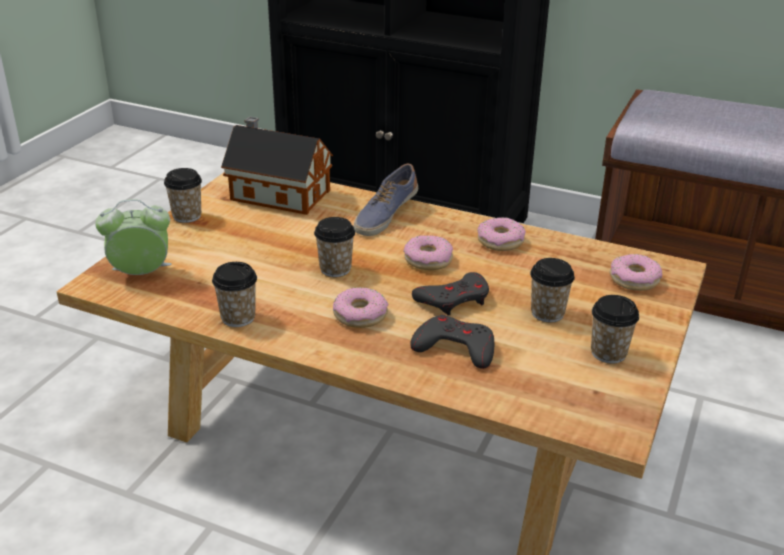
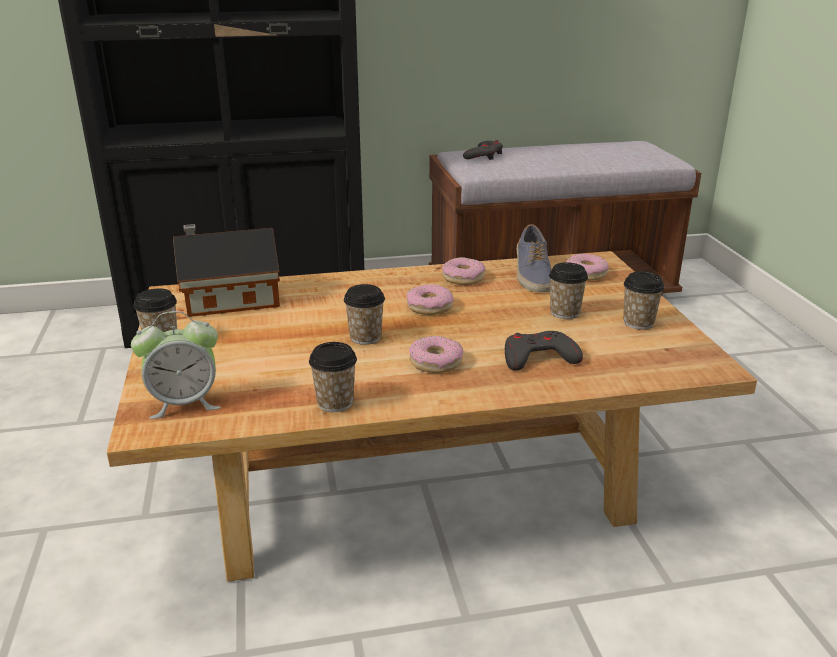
camera: 35 degrees left, 5 degrees down
(141, 274) = (184, 403): alarm clock -> alarm clock turned 150 degrees counterclockwise
(385, 215) = (348, 287): shoe -> shoe (531, 275)
(454, 299) = (489, 326): grey game controller -> grey game controller (484, 155)

